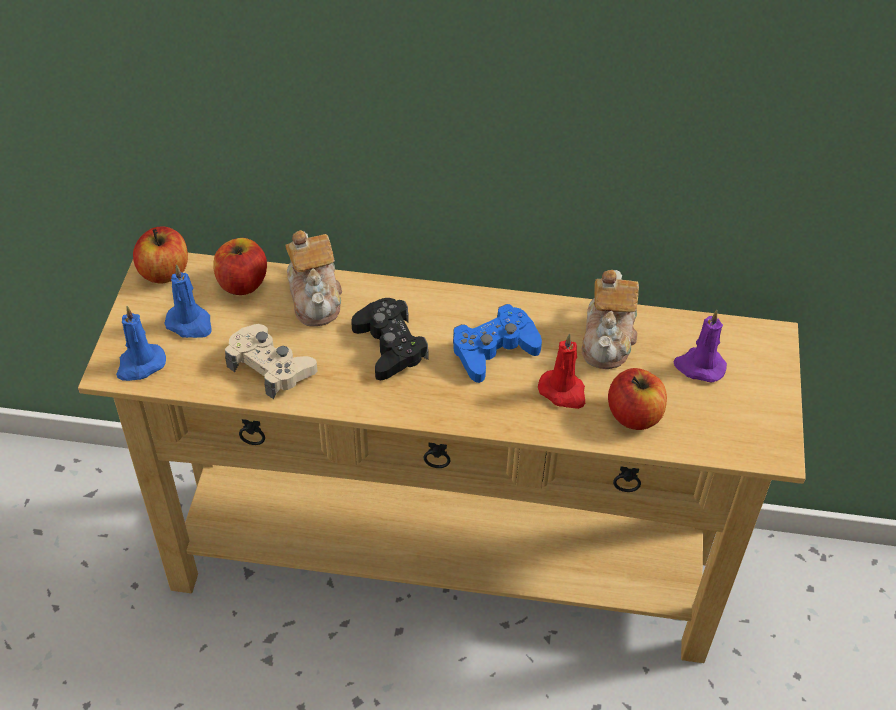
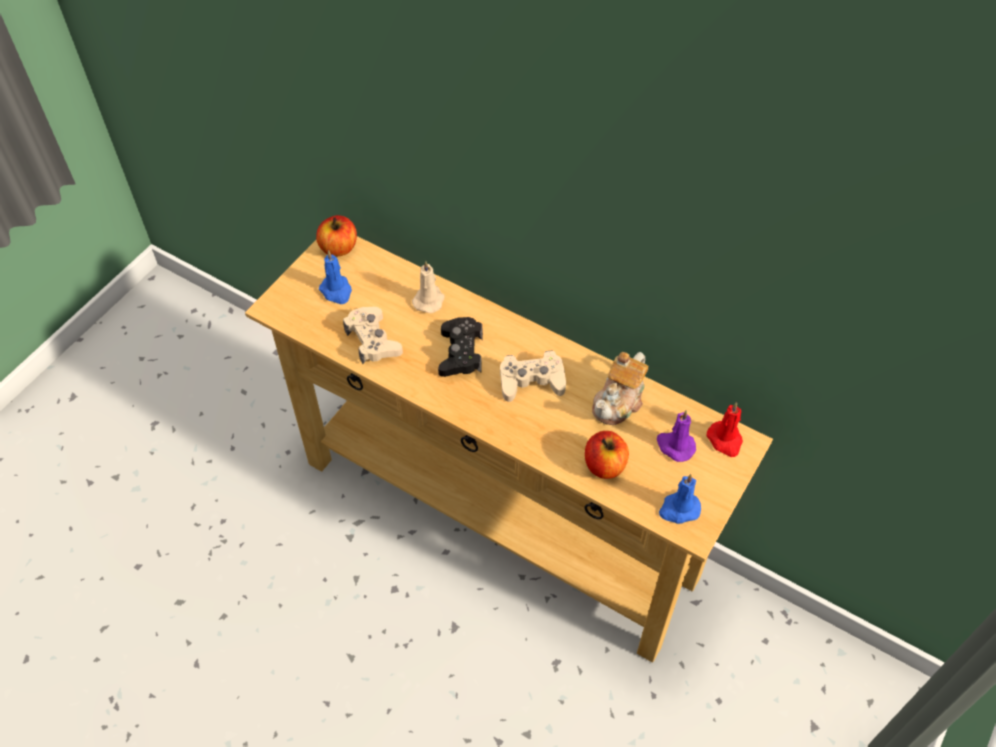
camera: 25 degrees right, 5 degrees up
(140, 365) = (290, 310): blue candle -> blue candle (679, 509)
(242, 283) = (385, 273): apple -> none
(316, 297) = (429, 299): teapot -> beige candle
(494, 350) = (531, 381): blue game controller -> beige game controller
(563, 391) = (563, 429): red candle -> red candle (725, 440)

